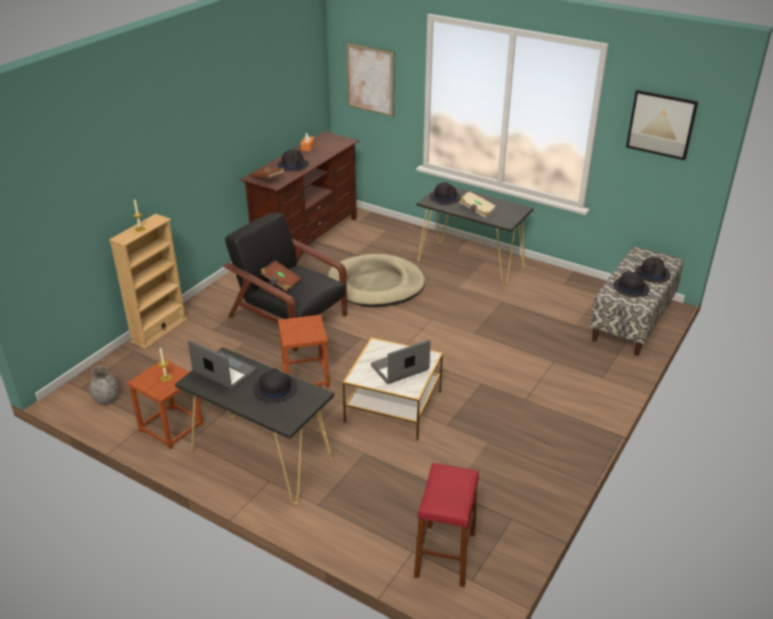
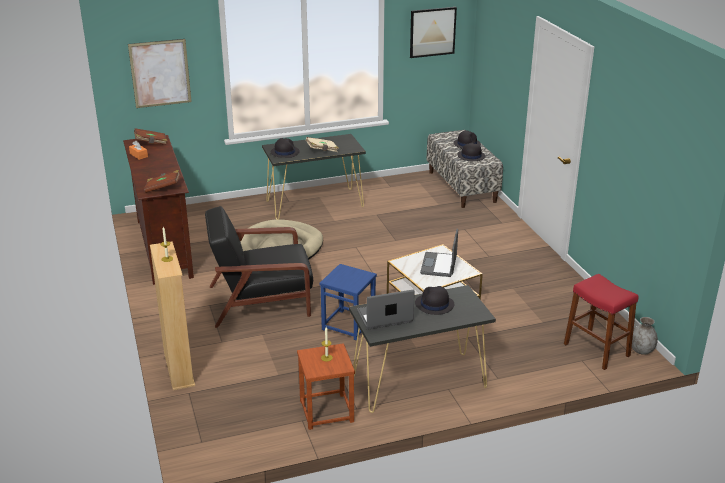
camera: 50 degrees left, 5 degrees down
(106, 399) = (240, 432): grey vase -> grey vase (641, 350)
(281, 282) = (263, 264): brown book -> brown book (151, 143)
(293, 165) = (158, 171): black hat -> none
(306, 376) = (349, 324): brown stool -> blue stool

